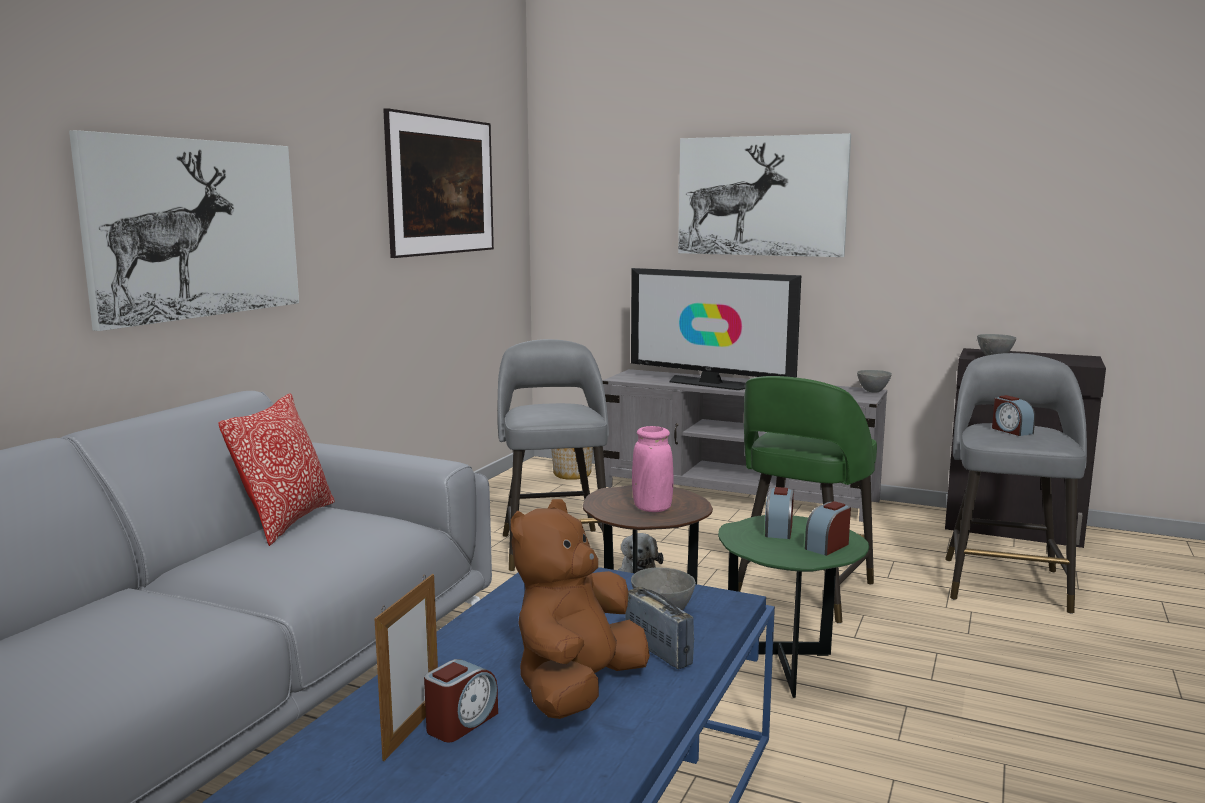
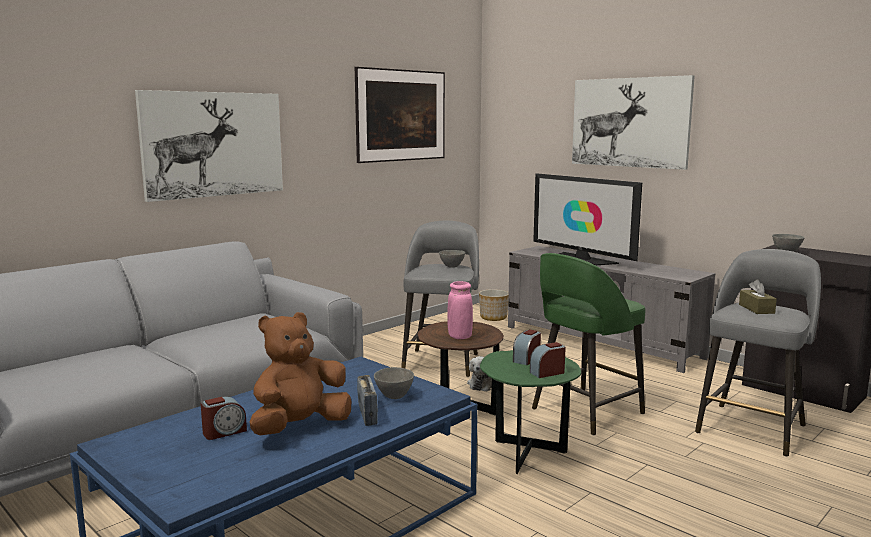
camera: 20 degrees right, 0 degrees up
(286, 521) = (237, 320): pillow -> none
(412, 730) = (197, 431): picture frame -> none
(873, 391) = (700, 273): grey bowl -> grey bowl (452, 266)
(1011, 431) = (756, 309): alarm clock -> brown tissue box

